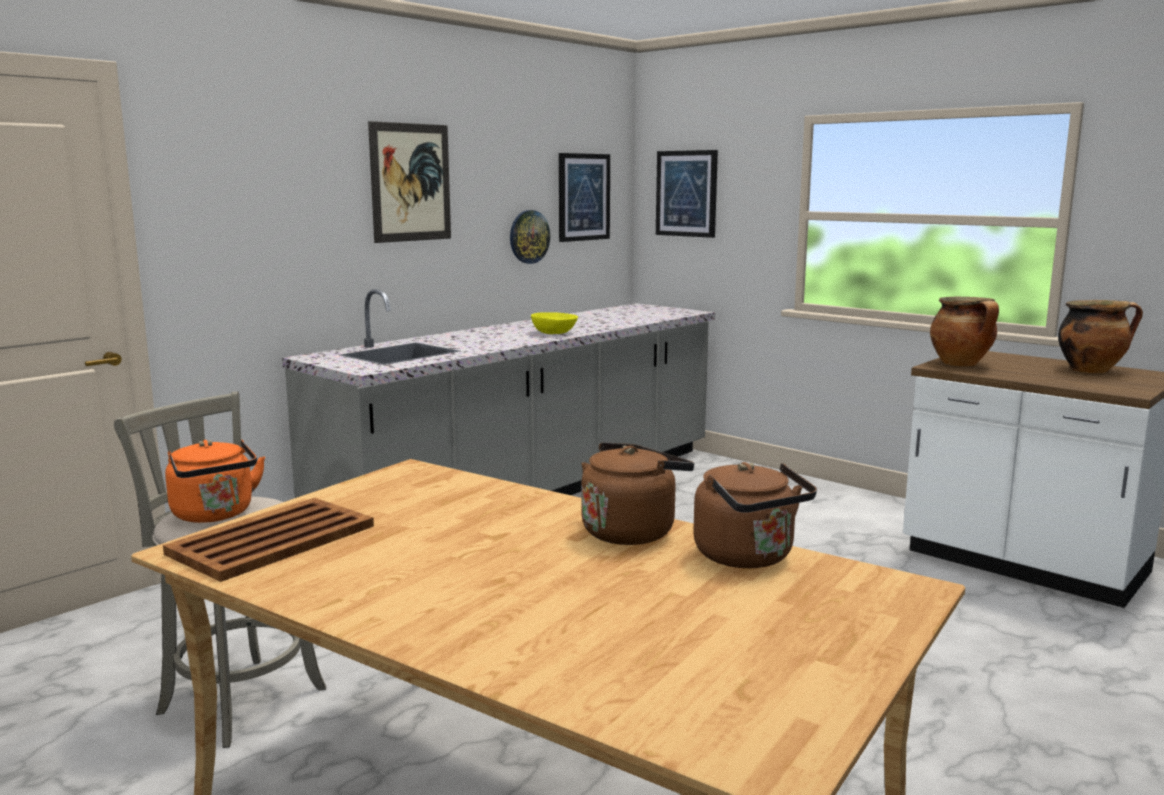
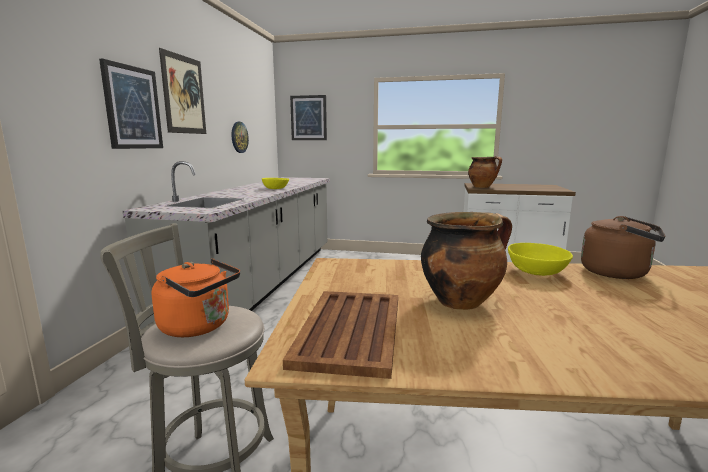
camera: 30 degrees left, 0 degrees up
(583, 197) = (258, 117): picture -> picture (132, 108)
(631, 531) = (537, 272): brown kettle -> yellow bowl
(1091, 370) = (528, 185): cooking pot -> cooking pot (461, 301)

